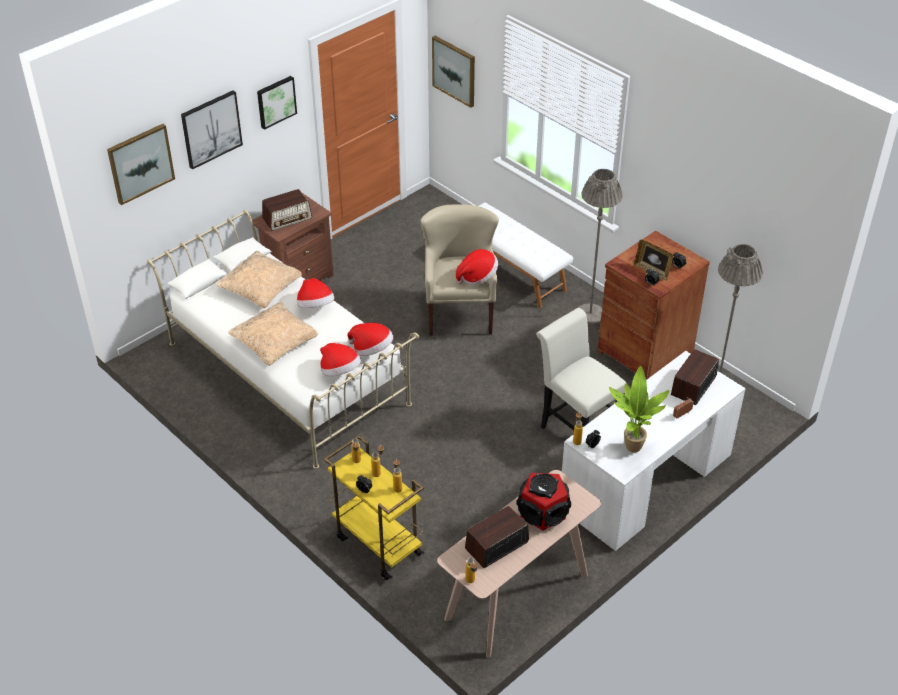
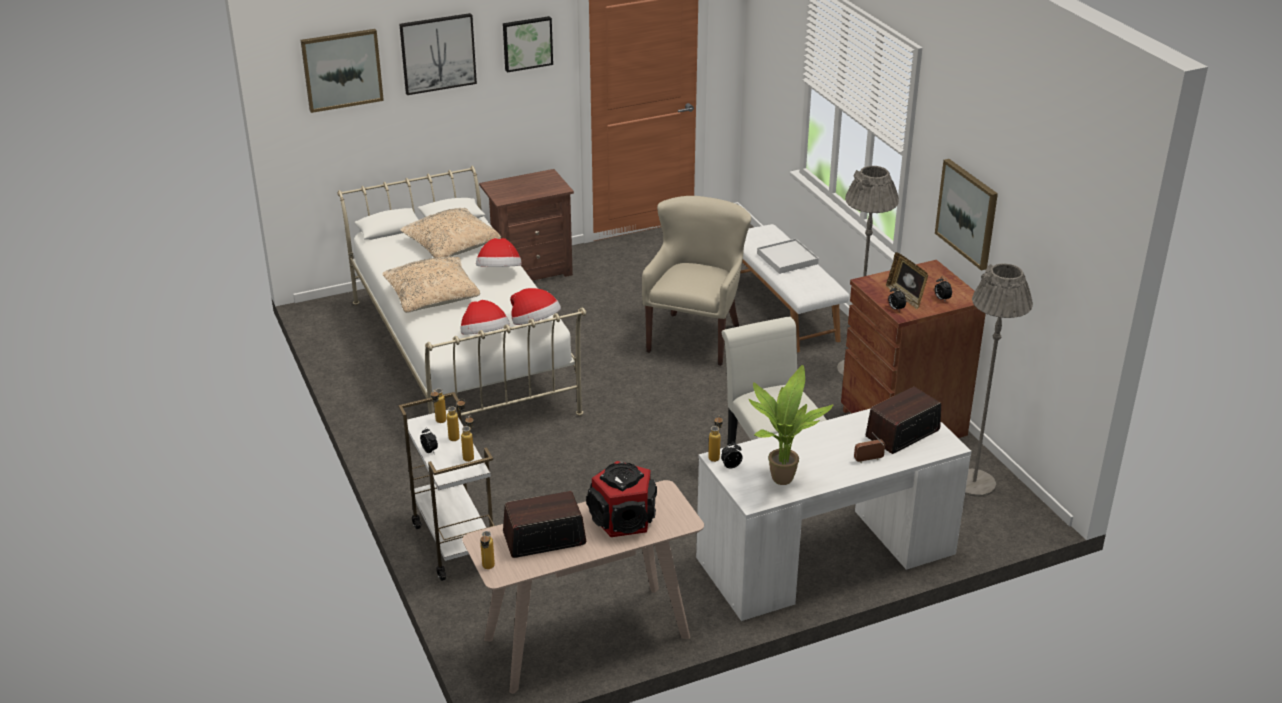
camera: 20 degrees right, 10 degrees down
(287, 218) = (521, 187): radio -> none
(377, 544) = (454, 542): yellow cart -> white cart
(454, 70) = (765, 59): picture -> picture (967, 213)
(477, 277) = (710, 285): hat -> none
(514, 234) = (787, 258): none -> white tray

